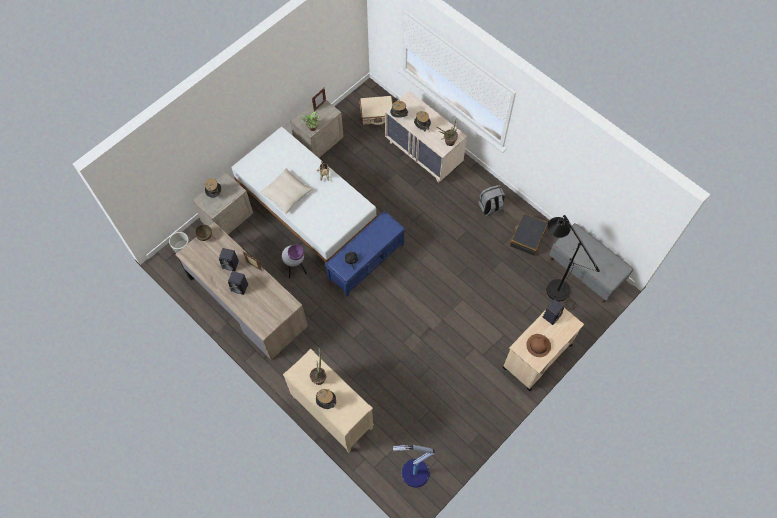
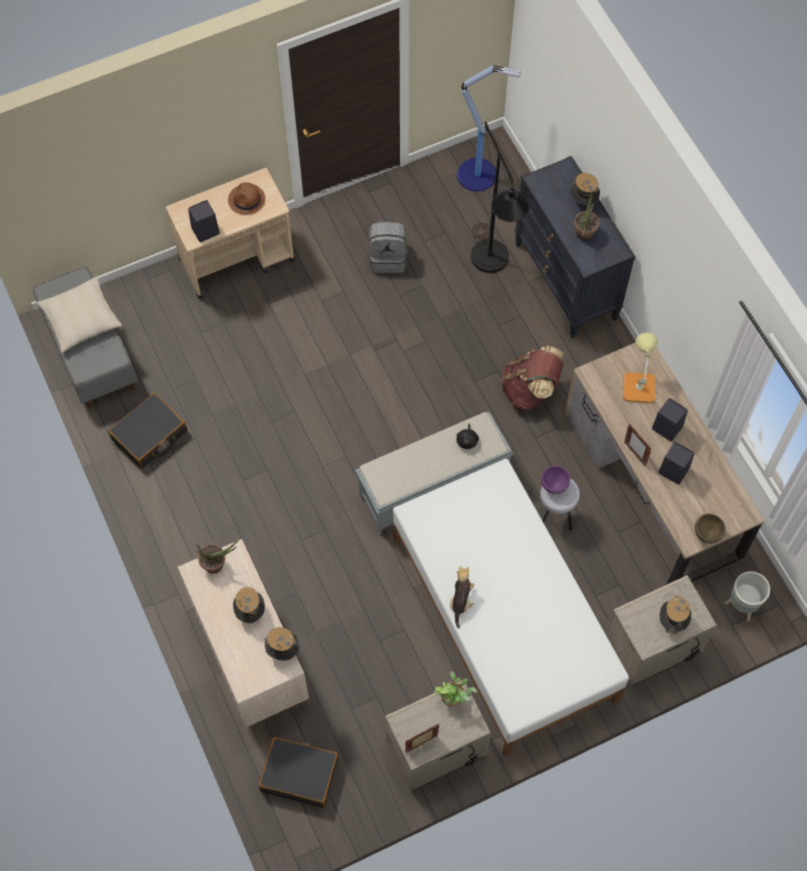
camera: 160 degrees left, 0 degrees up
(262, 308) = (638, 383): none -> table lamp
(286, 193) = (541, 585): beige pillow -> beige pillow (81, 319)
(331, 333) = (530, 390): none -> brown backpack
(332, 413) = (566, 281): beige dresser -> black dresser
(366, 261) = (432, 486): blue bench -> grey bench
(377, 113) = (299, 774): beige suitcase -> black suitcase
(490, 208) = (183, 506): grey backpack -> grey backpack (388, 258)
(553, 285) = (153, 348): black floor lamp -> black floor lamp (492, 266)

